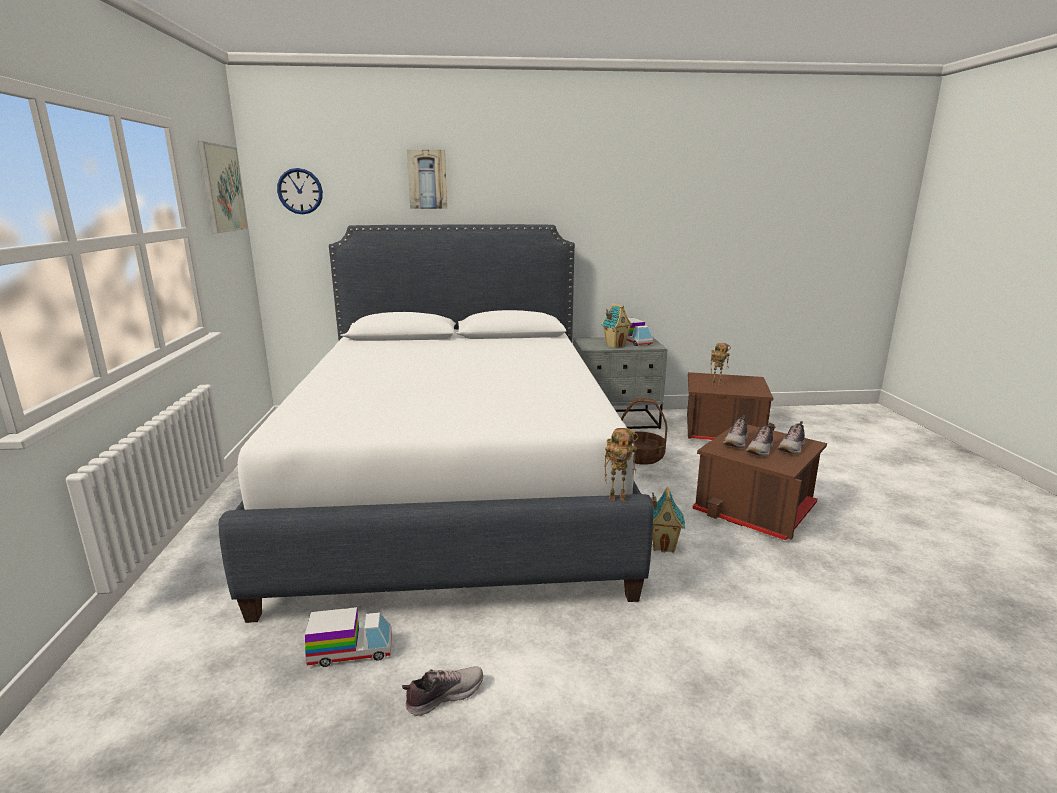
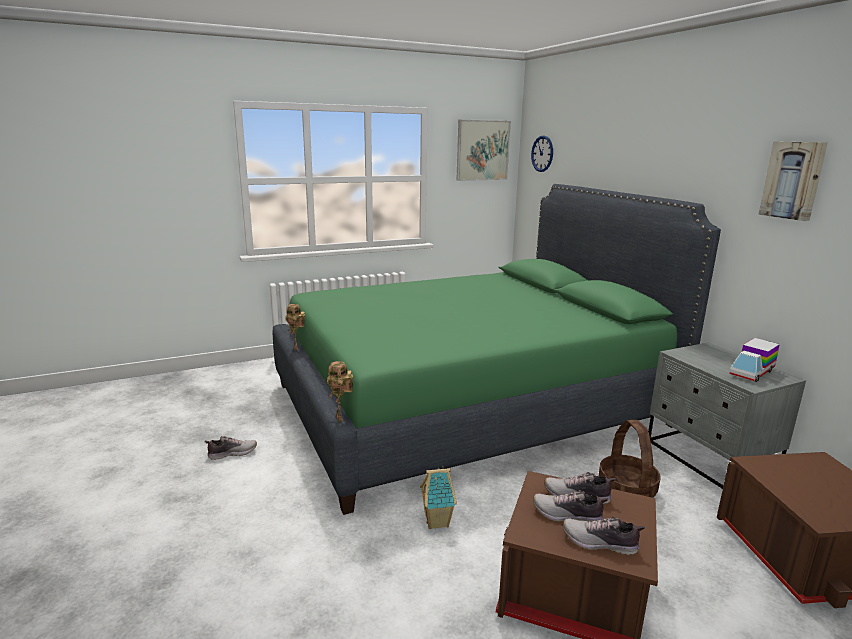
camera: 70 degrees right, 0 degrees up
(351, 651) = (264, 418): toy truck -> none
(427, 179) = (615, 147): picture -> picture (793, 180)
(443, 695) = (232, 453): shoe -> shoe turned 60 degrees counterclockwise
(456, 485) = (469, 404): white bed -> green bed
(615, 345) = (710, 364): toy house -> none
(717, 384) = (803, 477): toy robot -> toy robot (297, 348)

